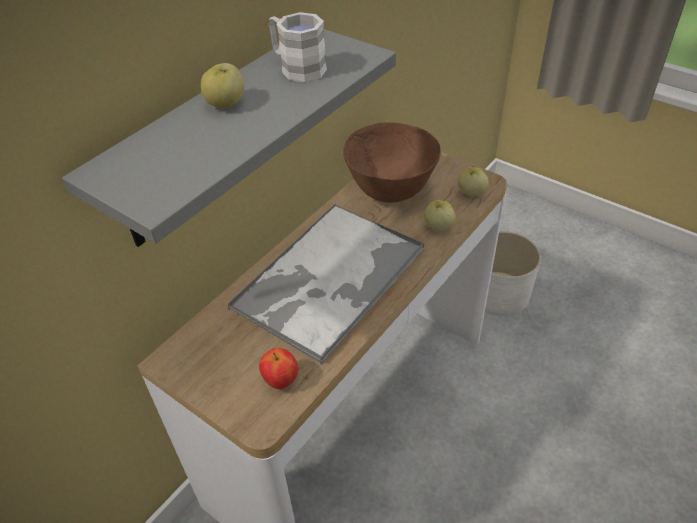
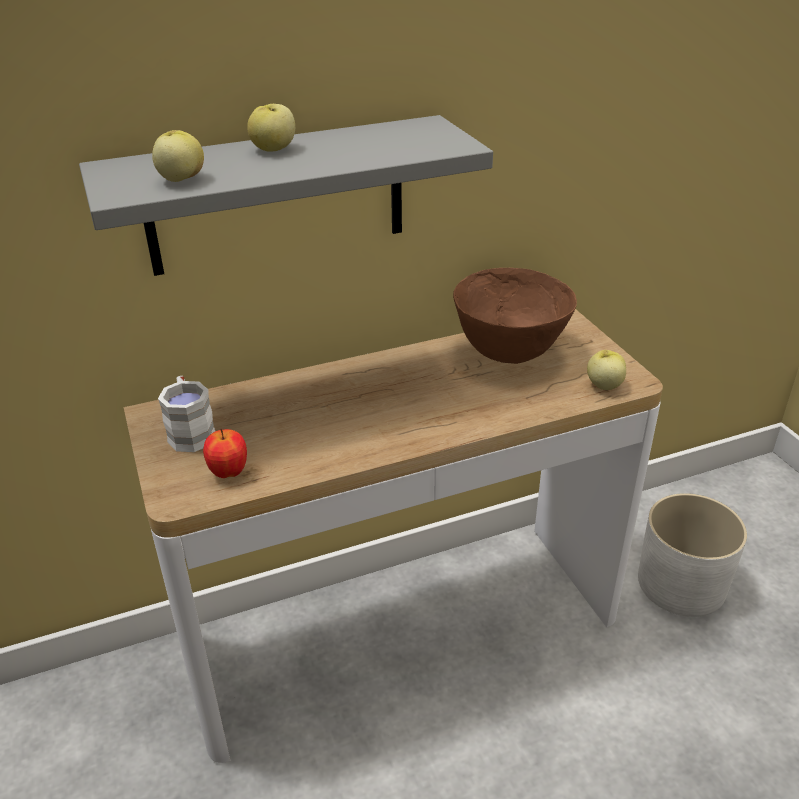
camera: 30 degrees right, 10 degrees down
(297, 67) = (375, 140): white mug -> white mug (190, 431)
(328, 280) = (361, 407): tray -> none
(438, 227) = (530, 403): apple -> apple (180, 179)

